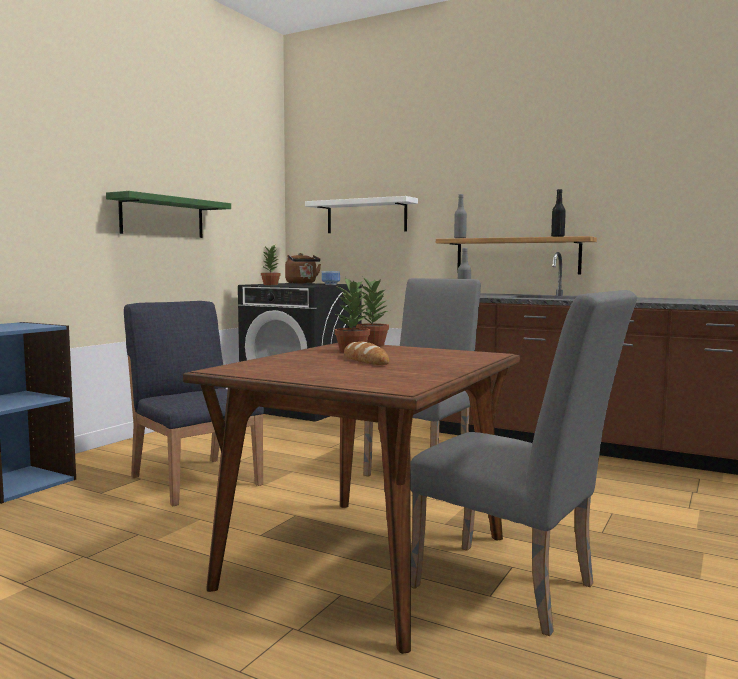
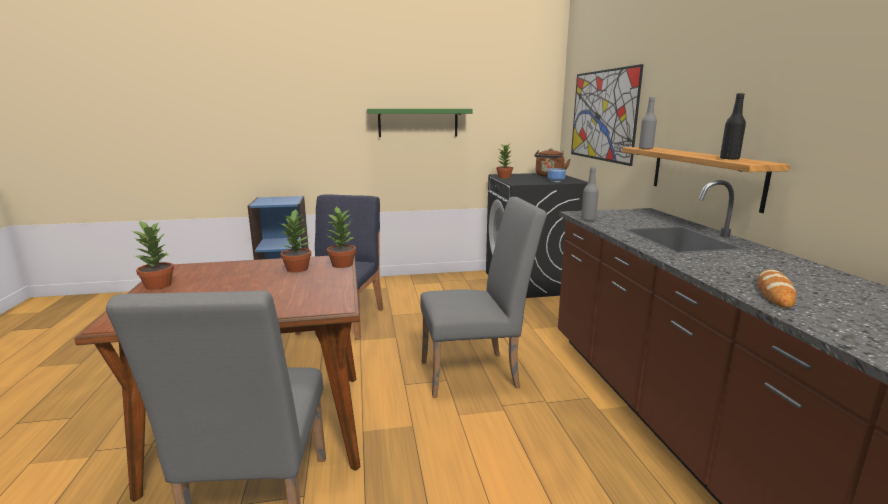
camera: 50 degrees right, 10 degrees up
(289, 375) = (158, 285): none -> potted plant
(365, 360) = (251, 283): bread -> bread (774, 293)
(366, 216) = (602, 115): white shelf -> picture

